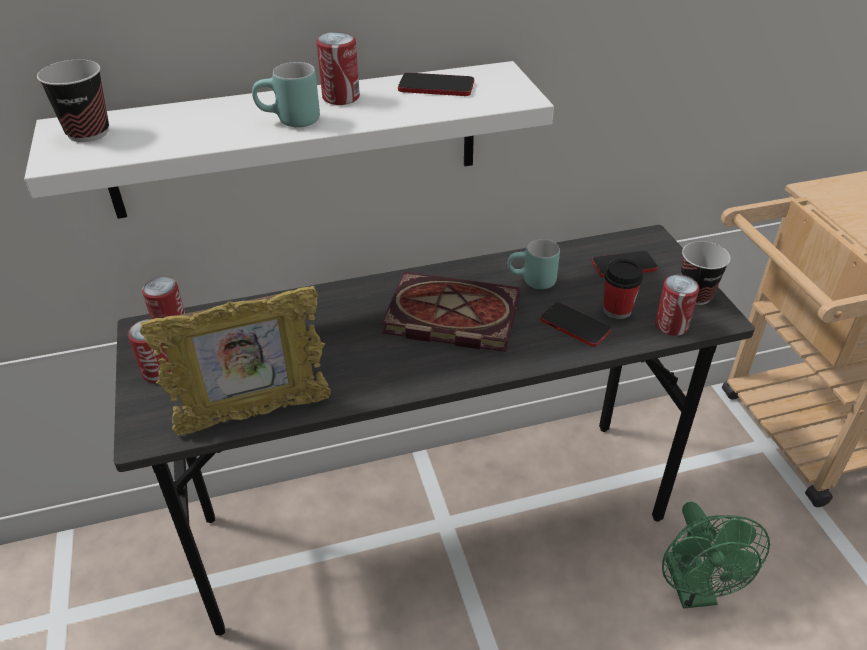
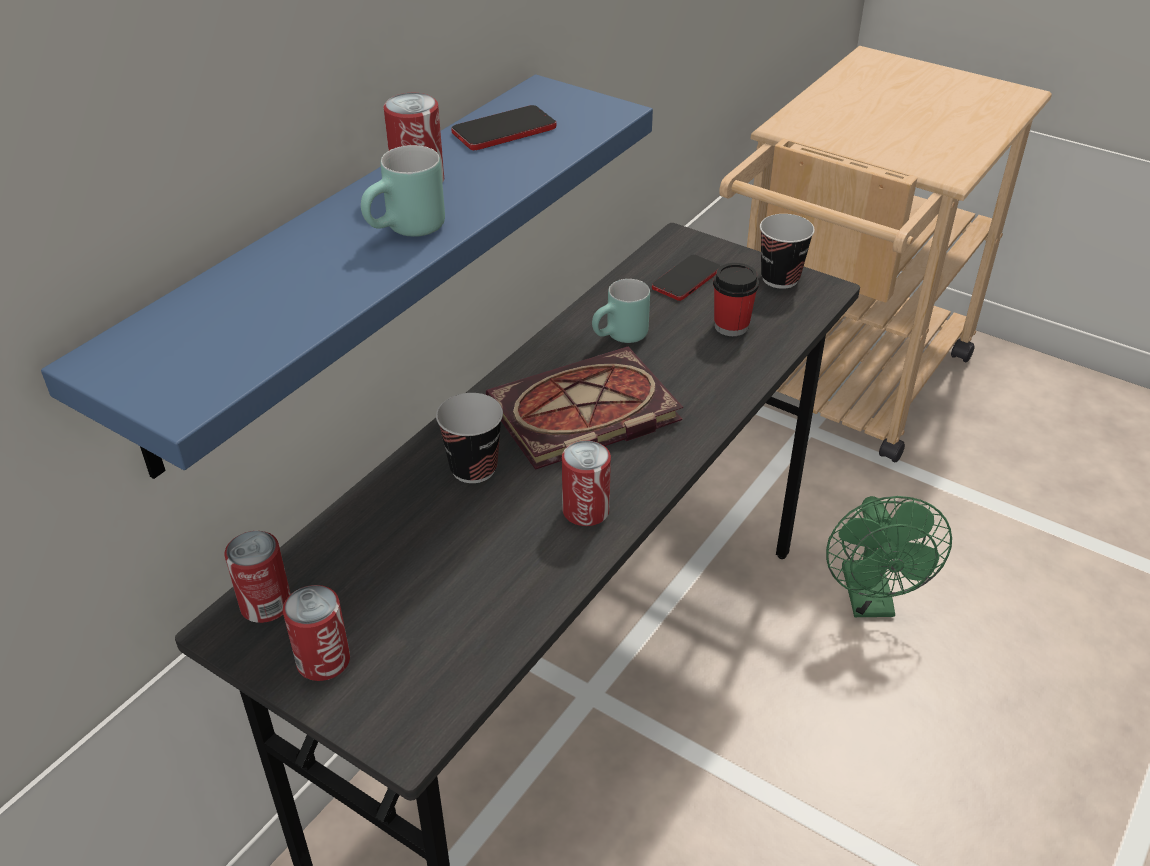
camera: 40 degrees left, 0 degrees up
(88, 132) = (161, 351): cup -> cup (473, 468)
(254, 415) = (506, 634): picture frame -> none
(296, 140) = (344, 265): white shelf -> blue shelf
(575, 325) = (712, 360): phone -> none
(671, 325) = (793, 317): can -> can (585, 510)
(694, 590) = (871, 602): green fan -> green fan turned 45 degrees clockwise

